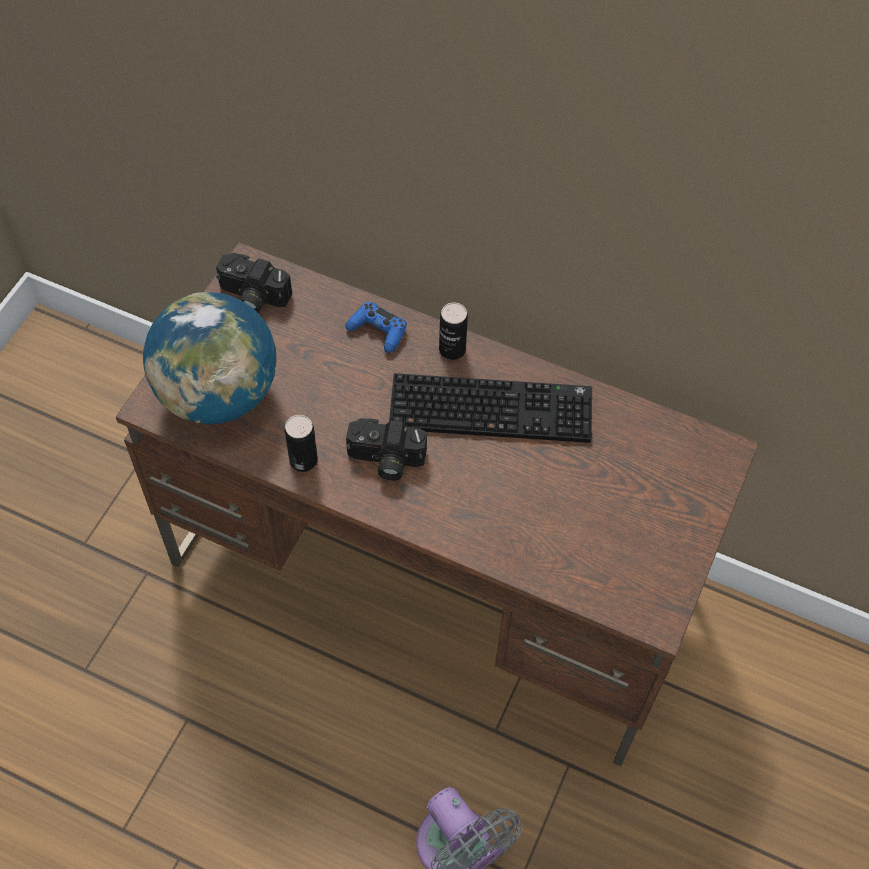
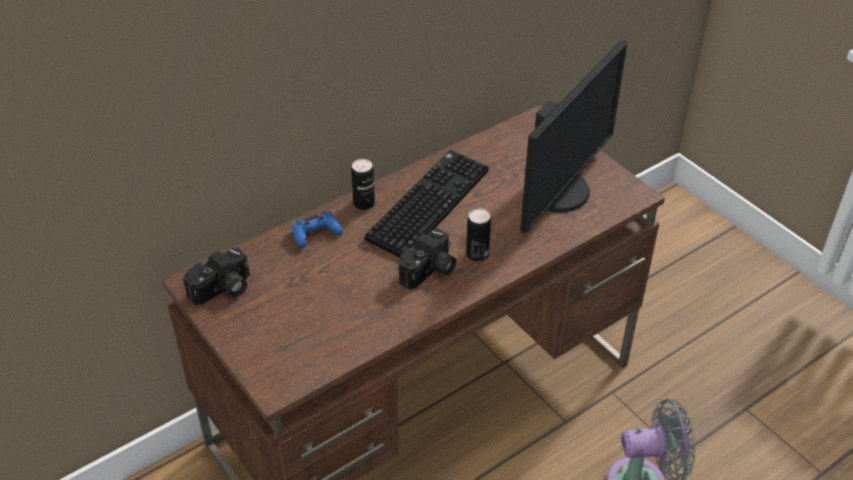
camera: 60 degrees left, 15 degrees down
(218, 394) = (299, 343): globe -> none
(303, 460) = (397, 315): can -> can (477, 254)
(604, 533) = (560, 191): none -> monitor

